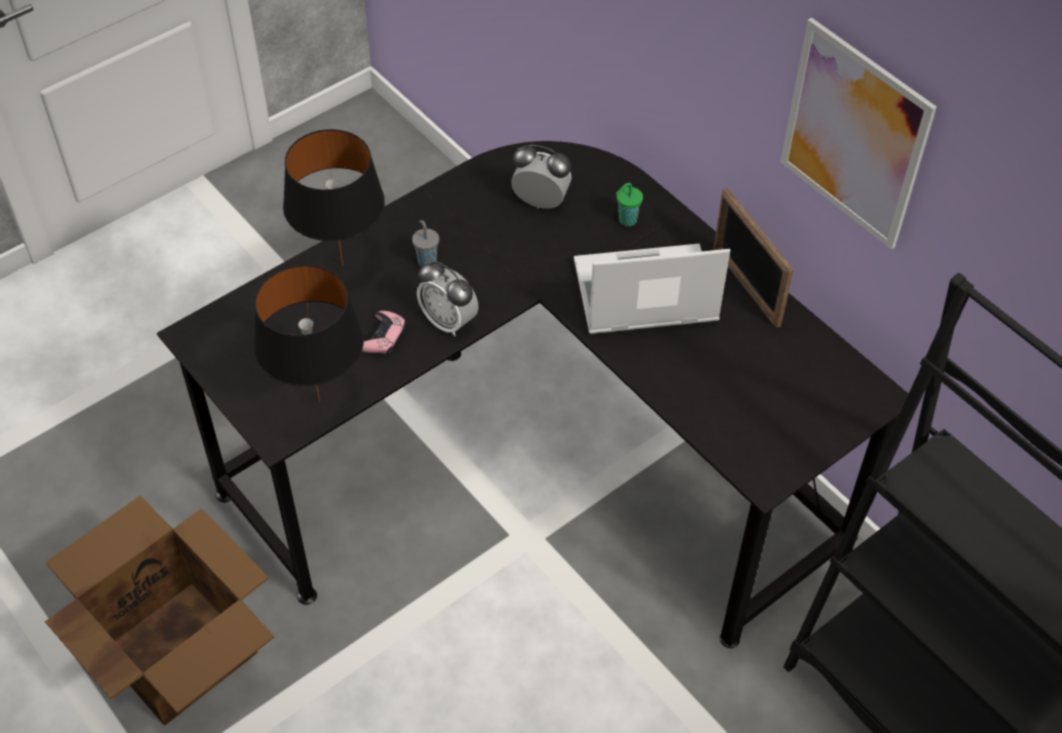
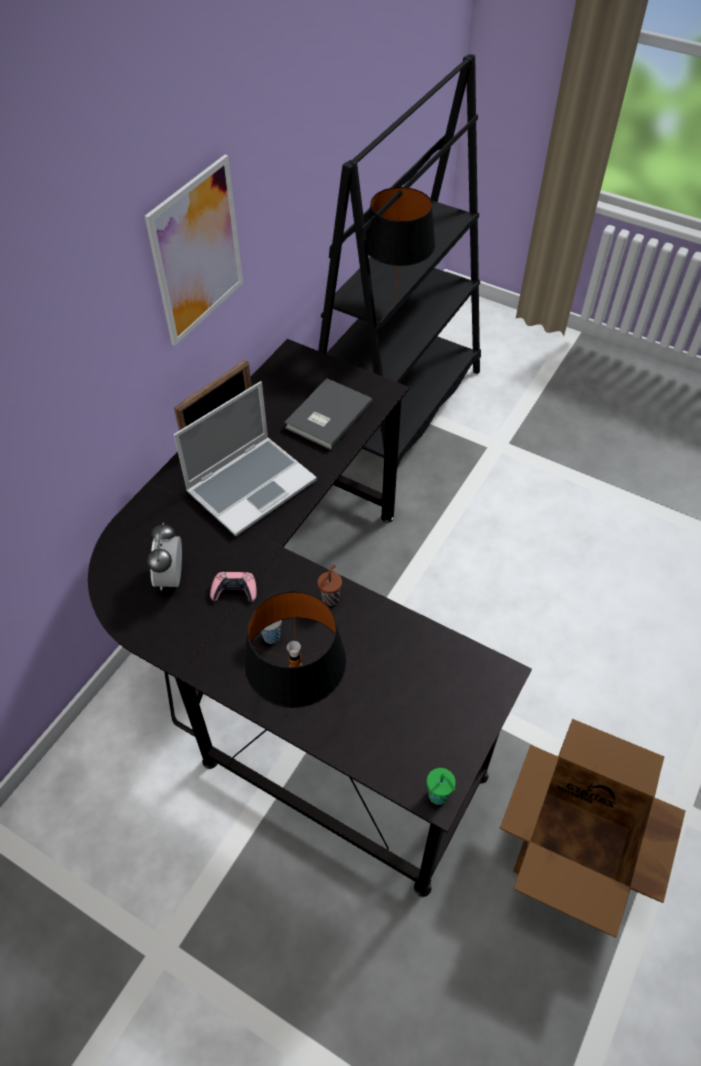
camera: 110 degrees left, 0 degrees up
(320, 400) = (452, 658): black table lamp -> black table lamp (395, 298)
(383, 337) = (368, 638): pink game controller -> pink game controller (234, 590)
(448, 321) = (330, 598): alarm clock -> brown cup
(626, 220) = (175, 515): green cup -> green cup (439, 796)
(643, 294) = (251, 485): laptop -> laptop turned 105 degrees counterclockwise
(736, 399) = (326, 416): none -> grey book

